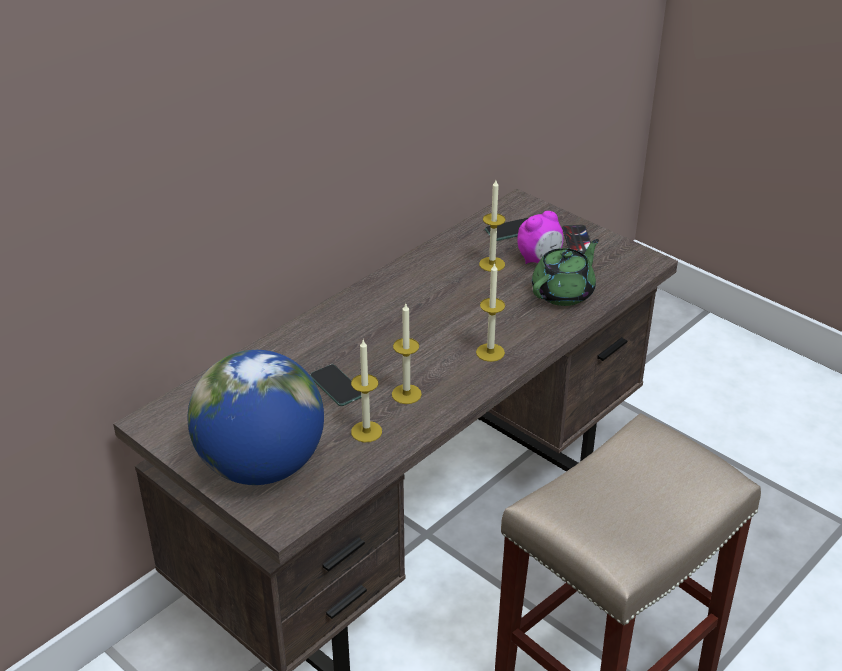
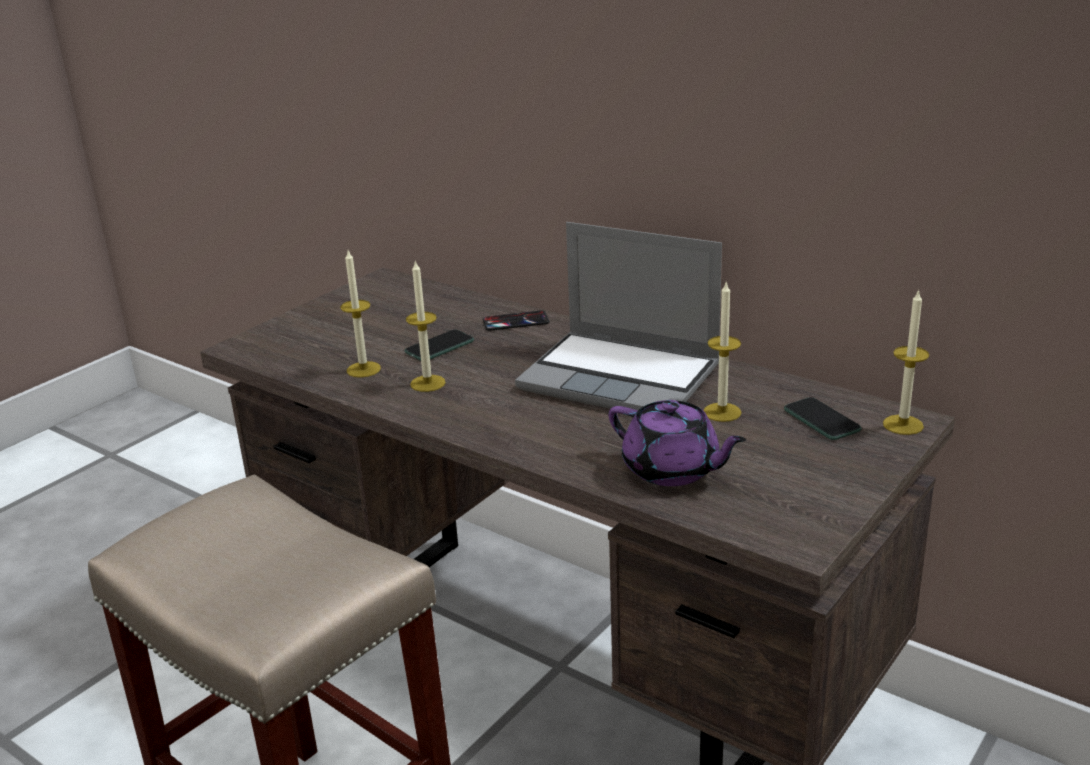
camera: 85 degrees right, 10 degrees down
(262, 466) = (316, 329): globe -> none
(428, 298) = (622, 378): none -> laptop
(490, 352) = (515, 425): candle -> candle (903, 425)
(539, 259) = (753, 446): alarm clock -> none
(564, 292) = (672, 470): green teapot -> purple teapot
(577, 240) = (828, 475): phone -> phone (515, 321)

